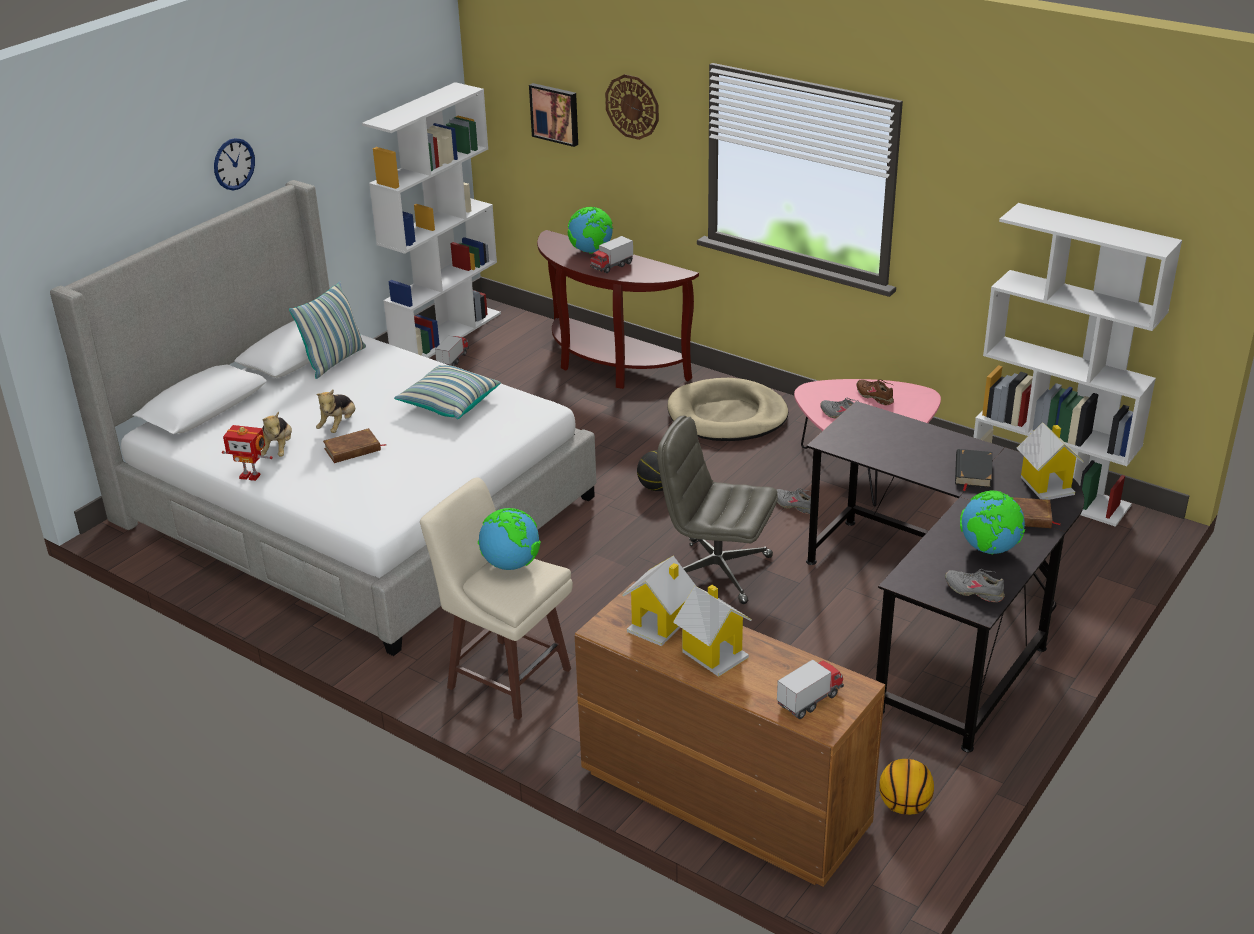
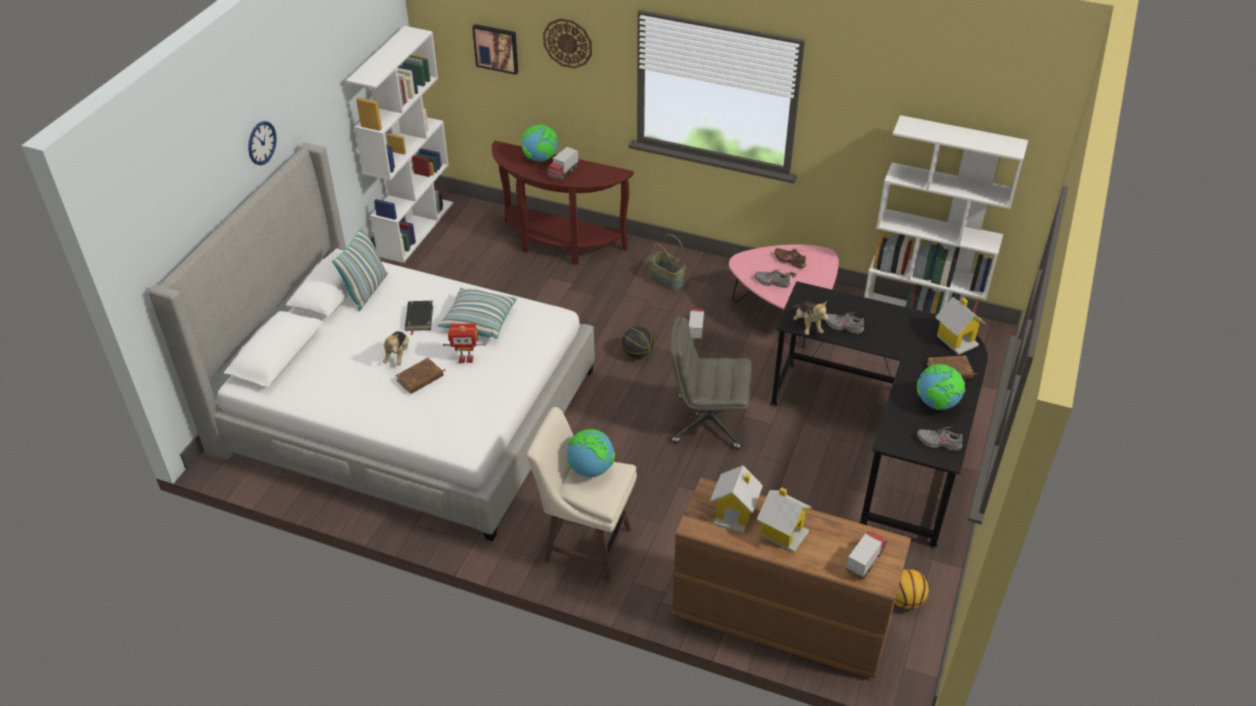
camera: 15 degrees left, 10 degrees up
(250, 475) = (346, 416): toy robot -> toy robot (466, 358)
(278, 449) = (358, 386): plush toy -> plush toy (807, 325)
(453, 360) = (431, 254): toy truck -> toy truck (695, 330)
(727, 416) = (667, 279): beige dog bed -> basket
(794, 505) = (745, 355): grey shoe -> grey shoe (843, 326)
(972, 472) = (902, 336): black book -> black book (419, 318)

